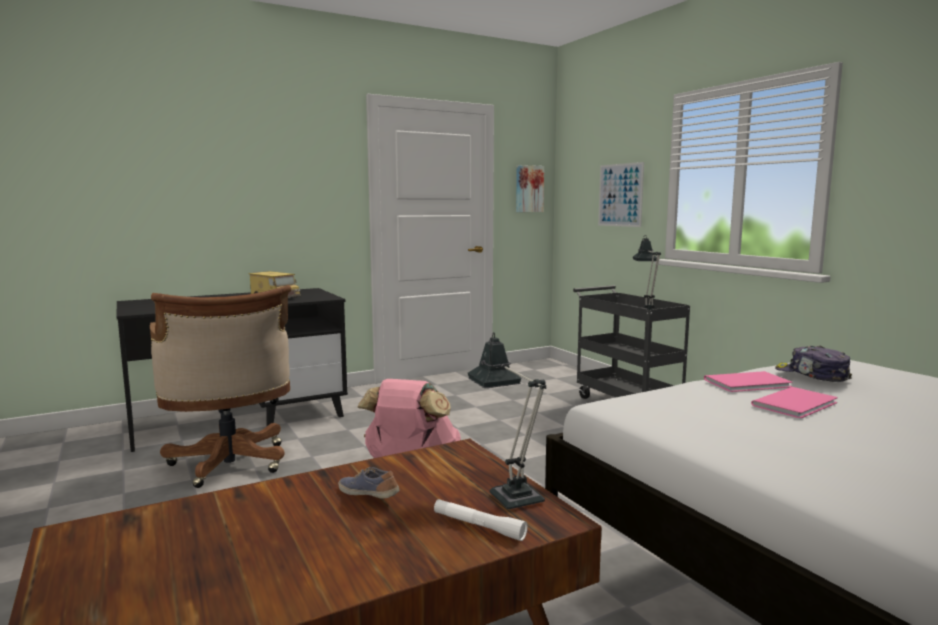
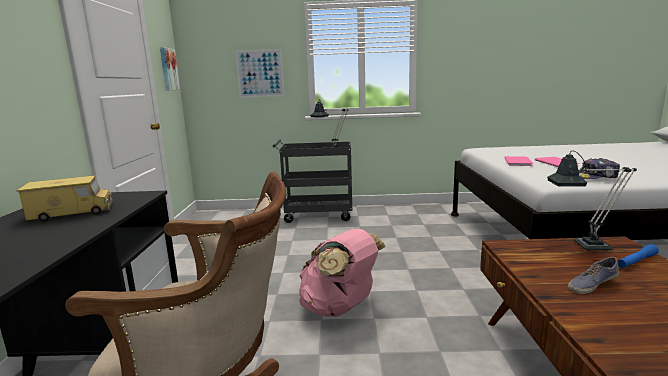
camera: 60 degrees left, 5 degrees up
(478, 526) = (636, 261): white flashlight -> blue flashlight
(812, 375) = (513, 153): cap -> cap (595, 177)

